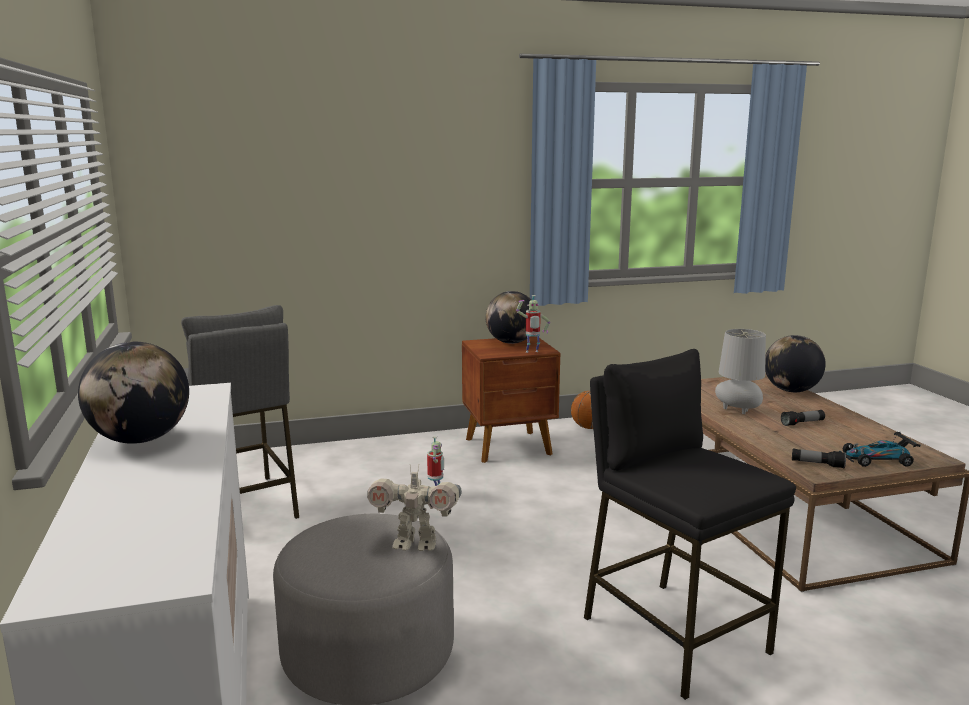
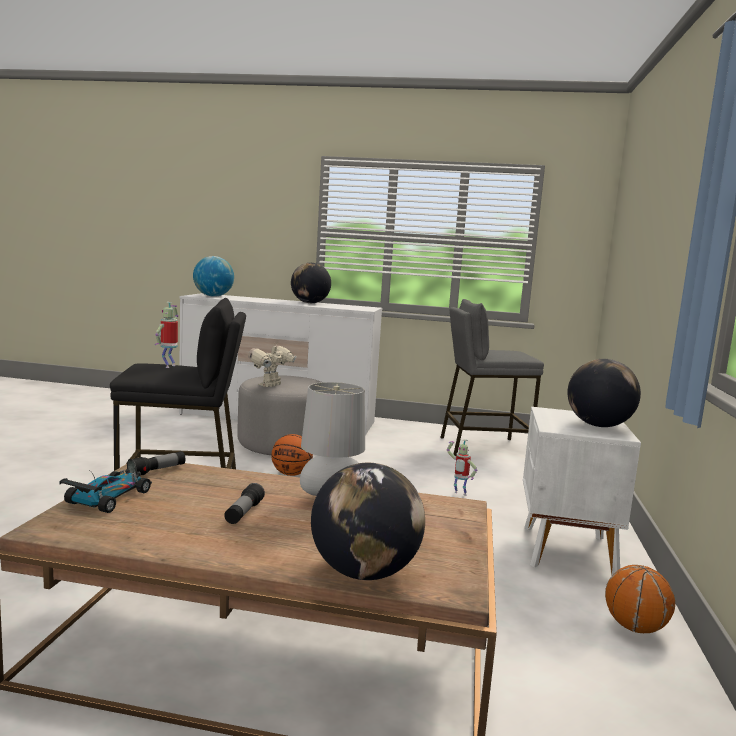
camera: 115 degrees right, 5 degrees down
(138, 556) = (213, 296): none -> globe
(492, 599) = (291, 474): none -> basketball
(510, 447) = (566, 551): brown nightstand -> white nightstand
(532, 352) = (545, 422): toy robot -> toy robot (168, 366)

